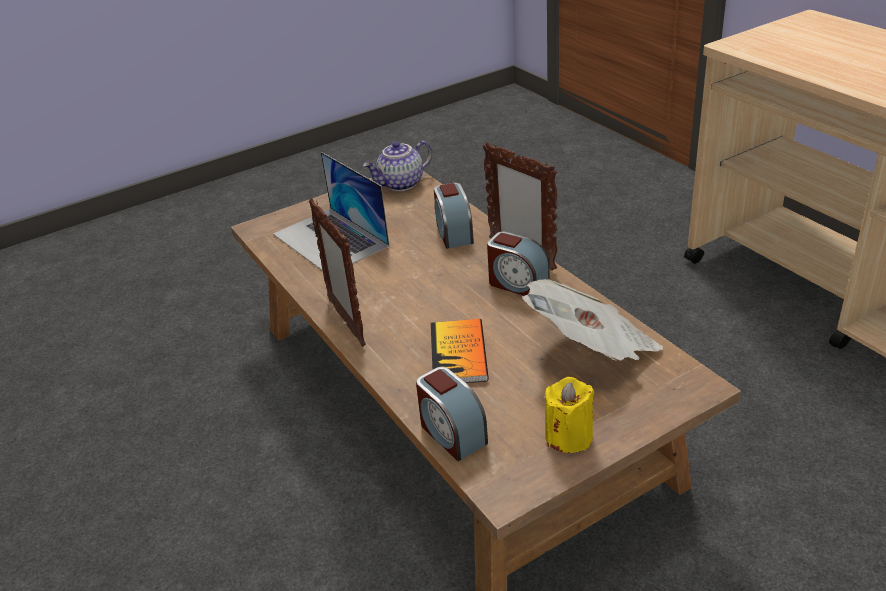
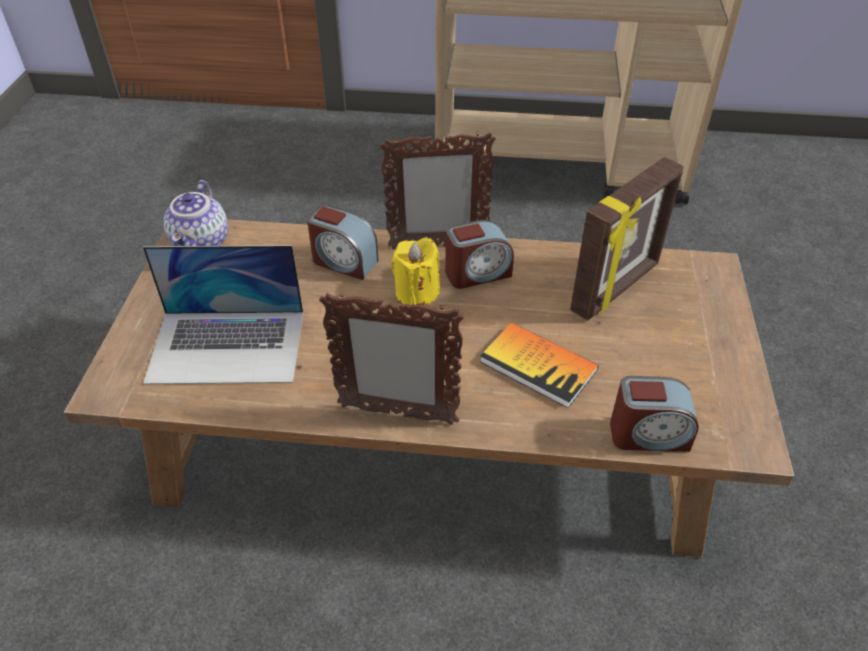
camera: 55 degrees left, 10 degrees up
(568, 436) = (714, 367): yellow candle -> yellow candle (416, 292)
(592, 349) = (616, 288): newspaper -> picture frame

